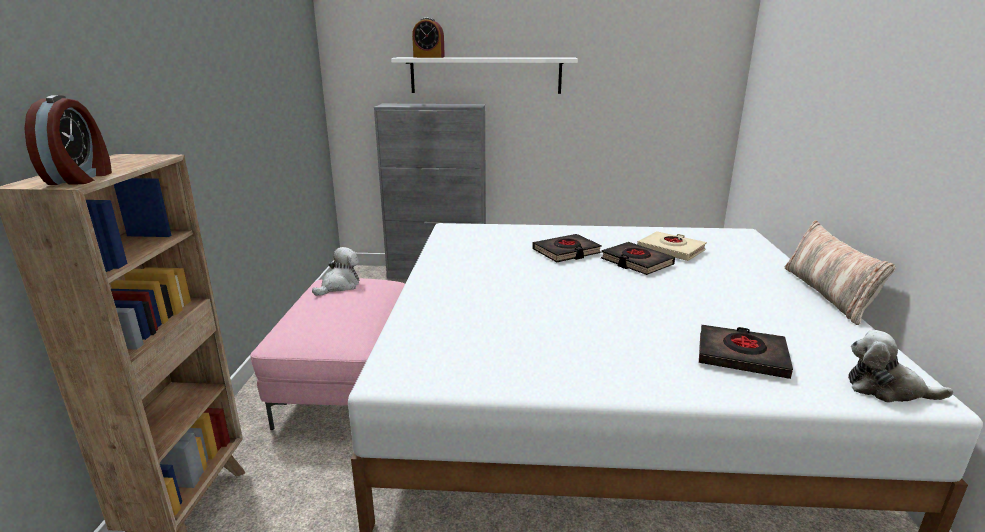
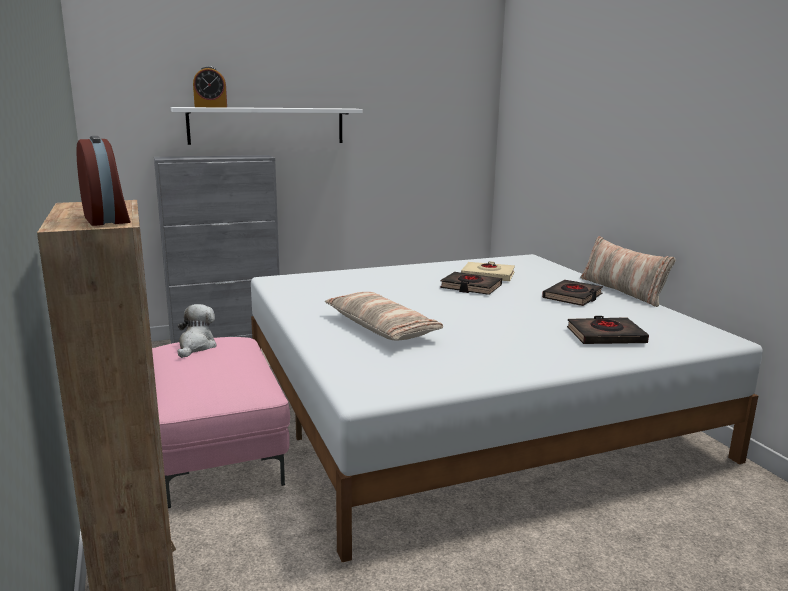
camera: 25 degrees left, 5 degrees down
(491, 298) = (381, 328): none -> pillow
(566, 252) = (405, 287): black book -> black book (573, 297)
(886, 389) = (703, 339): plush toy -> none

